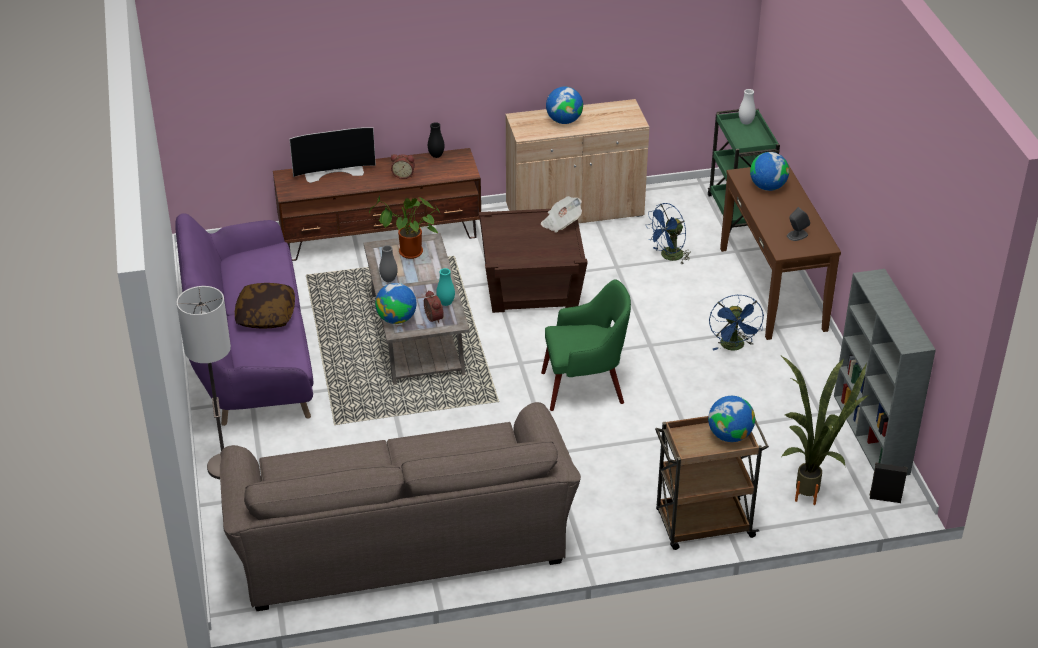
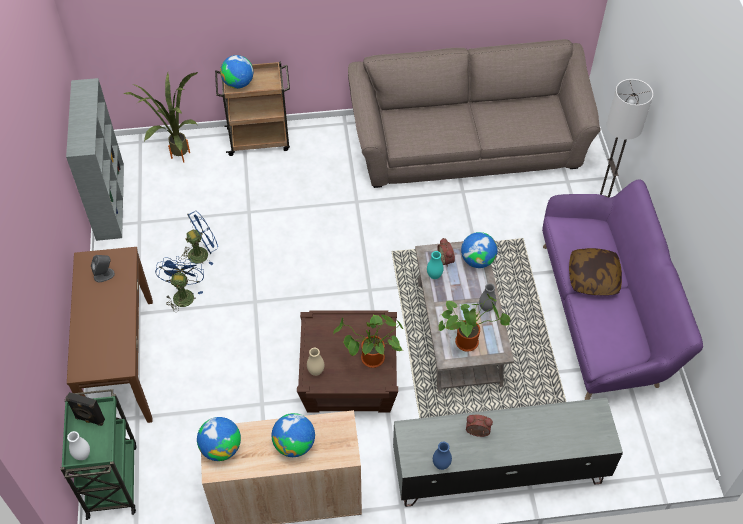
camera: 175 degrees left, 15 degrees up
(334, 172) = (553, 444): television -> none
(381, 235) = (498, 471): brown tv stand -> grey tv stand
(436, 156) = (441, 464): black vase -> blue vase
(508, 233) = (370, 360): none -> potted plant
(561, 223) = (316, 371): newspaper -> beige vase
(585, 387) = (319, 260): green armchair -> none
(668, 256) = (207, 414): blue fan -> blue fan (202, 253)
(767, 187) = (103, 344): globe -> globe (221, 448)
(885, 497) = (126, 150): black speaker -> black speaker (89, 419)

